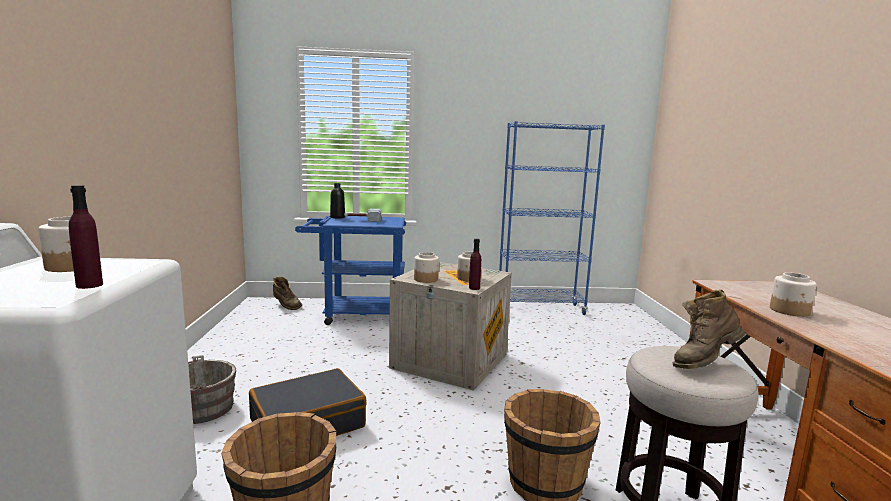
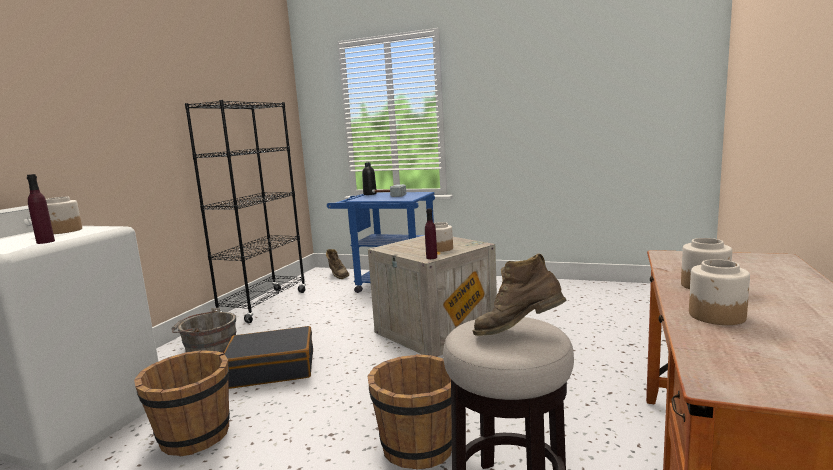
camera: 25 degrees right, 0 degrees up
(224, 346) = (264, 305): none -> black bookcase
(426, 279) = (399, 249): jar -> jar (717, 316)
(540, 309) = (581, 288): blue bookcase -> none

